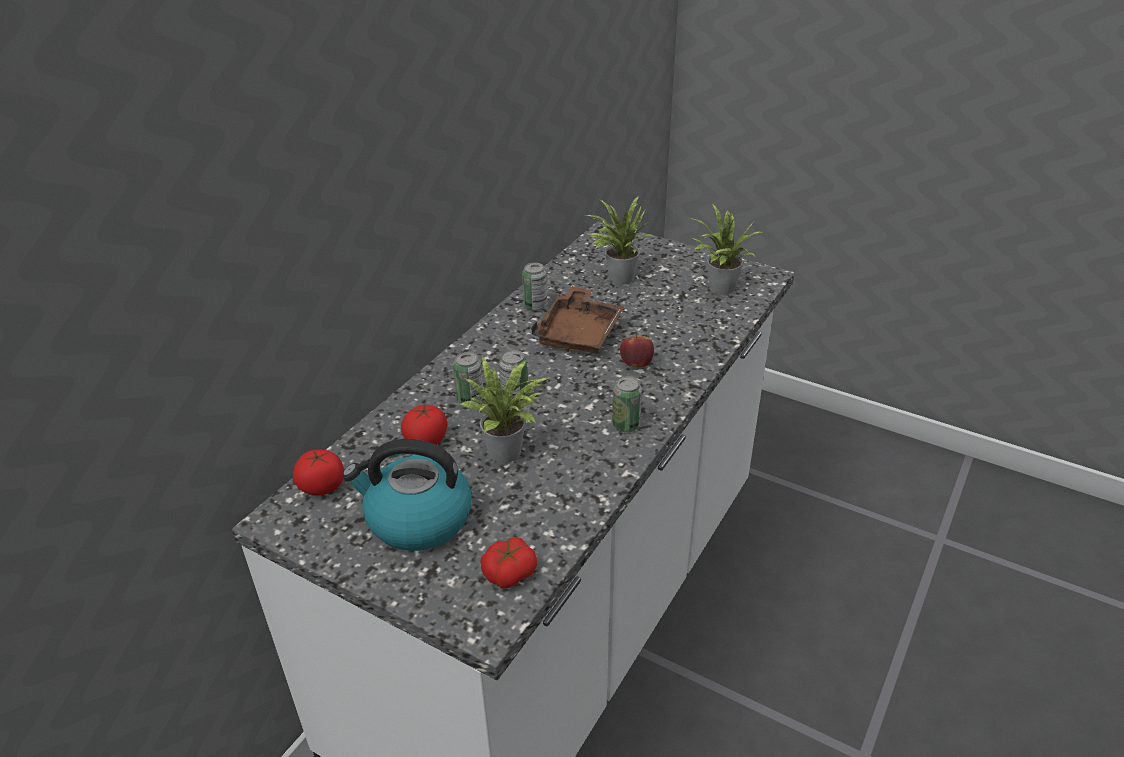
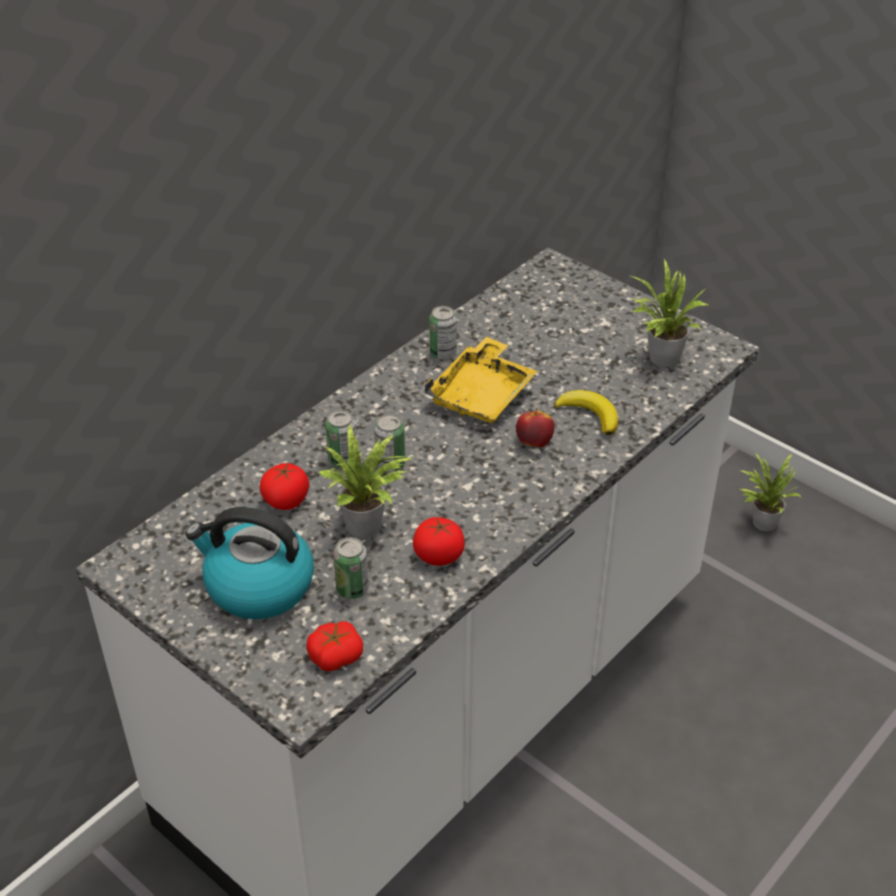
camera: 10 degrees right, 5 degrees up
(322, 486) = (171, 536): tomato -> tomato (439, 555)
(579, 333) = (482, 395): brown tray -> yellow tray
(617, 277) = (547, 327): potted plant -> potted plant (761, 521)
(626, 425) = (500, 513): can -> can (352, 589)
(676, 337) = (589, 415): none -> banana

